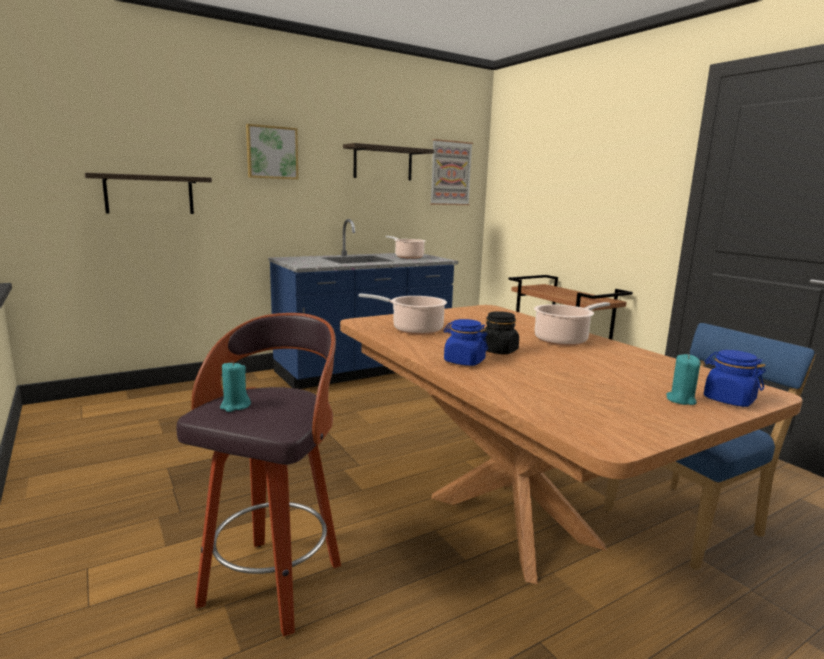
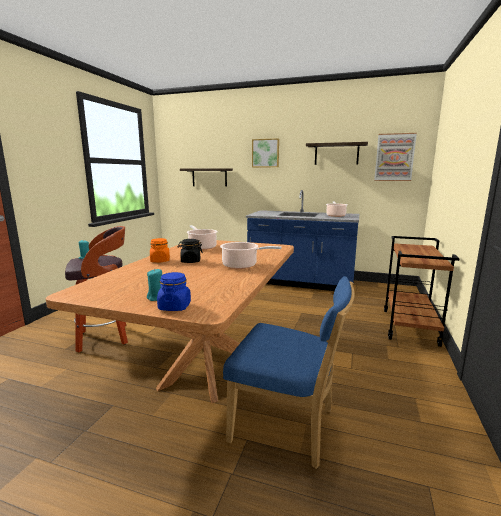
camera: 50 degrees right, 0 degrees up
(464, 361) = (160, 260): blue jar -> orange jar

